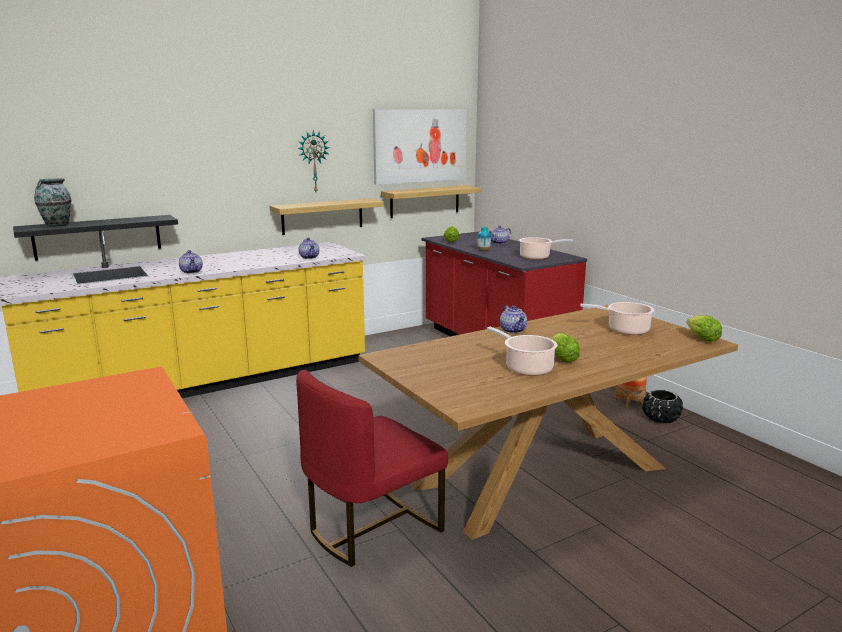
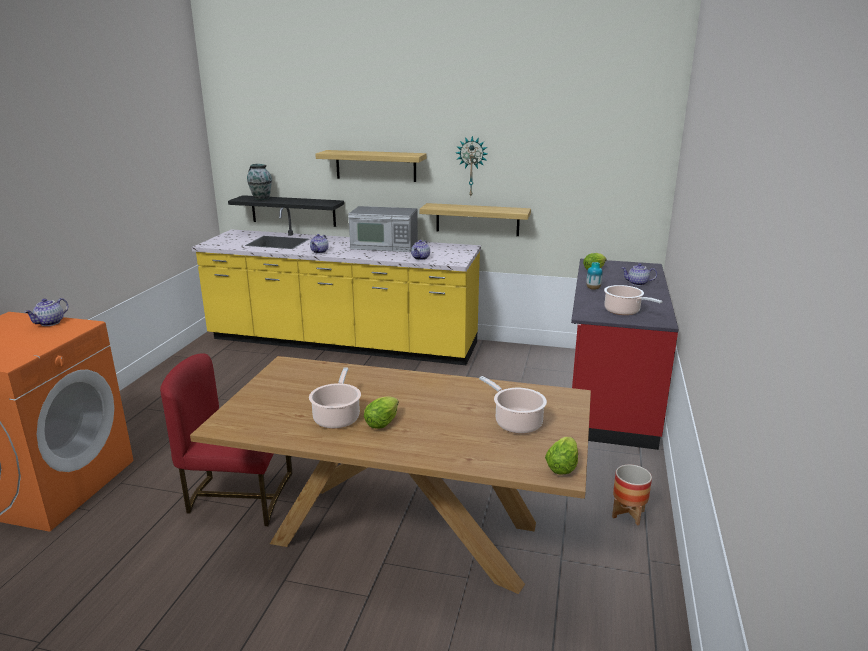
camera: 45 degrees right, 5 degrees up
(246, 256) = (384, 246): none -> microwave
(420, 145) = (597, 158): picture -> none
(425, 201) = (598, 219): shelf -> shelf (375, 165)
(513, 330) = (423, 380): teapot -> teapot (50, 323)
(661, 418) = (624, 548): black planter -> none

